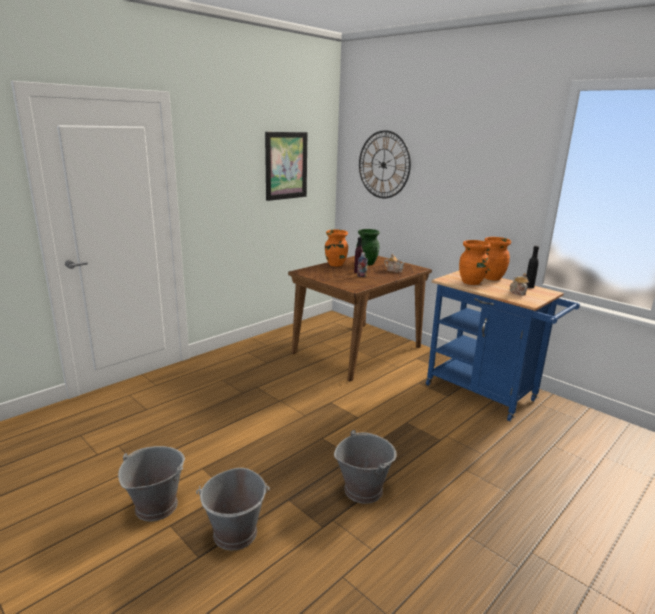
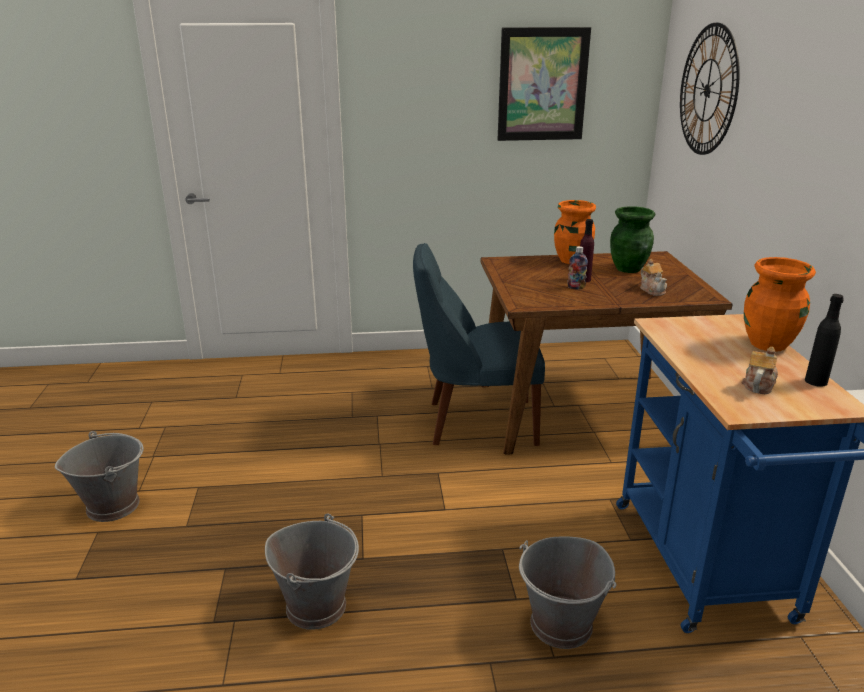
camera: 40 degrees right, 5 degrees up
(236, 533) = (133, 575): grey bucket -> grey bucket (562, 625)
(315, 371) = (476, 422): none -> blue chair
(471, 282) = (702, 341): orange vase -> none

